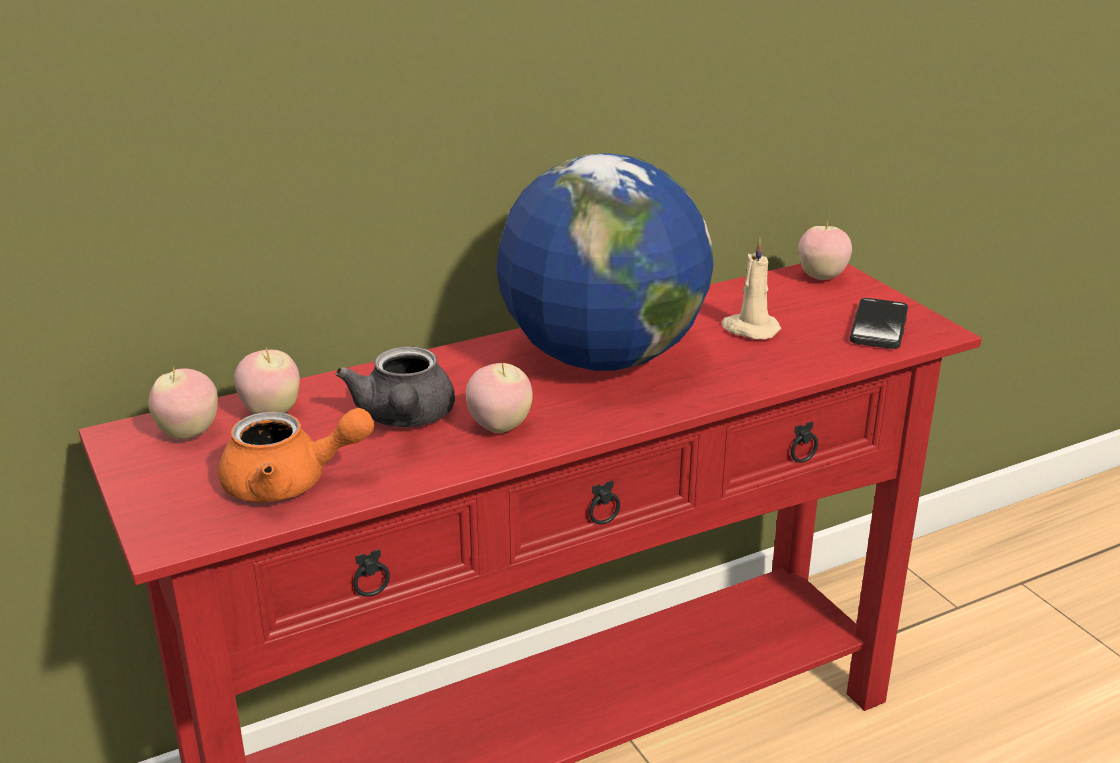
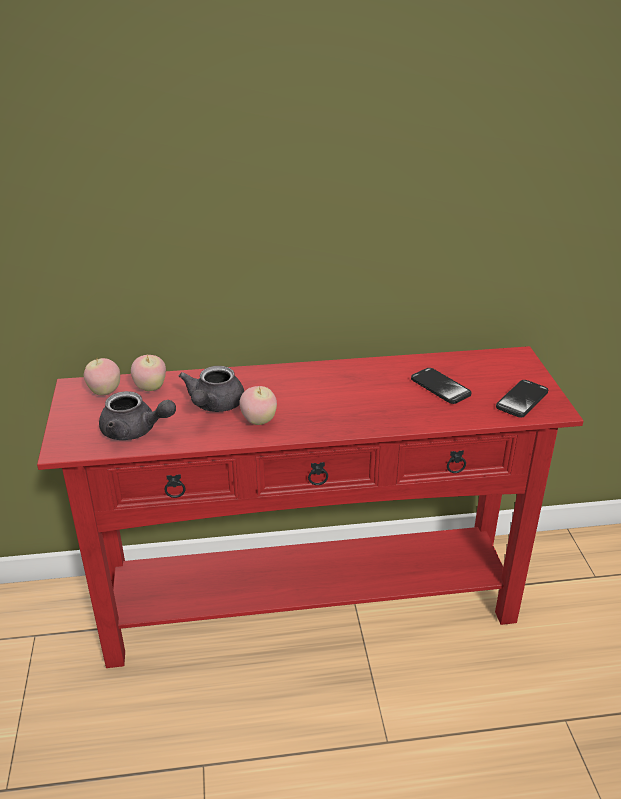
camera: 20 degrees right, 5 degrees up
(290, 483) = (135, 431): orange teapot -> grey teapot
(602, 358) = (342, 390): globe -> none
(749, 329) = (440, 387): beige candle -> phone
(821, 277) = (510, 360): apple -> none

